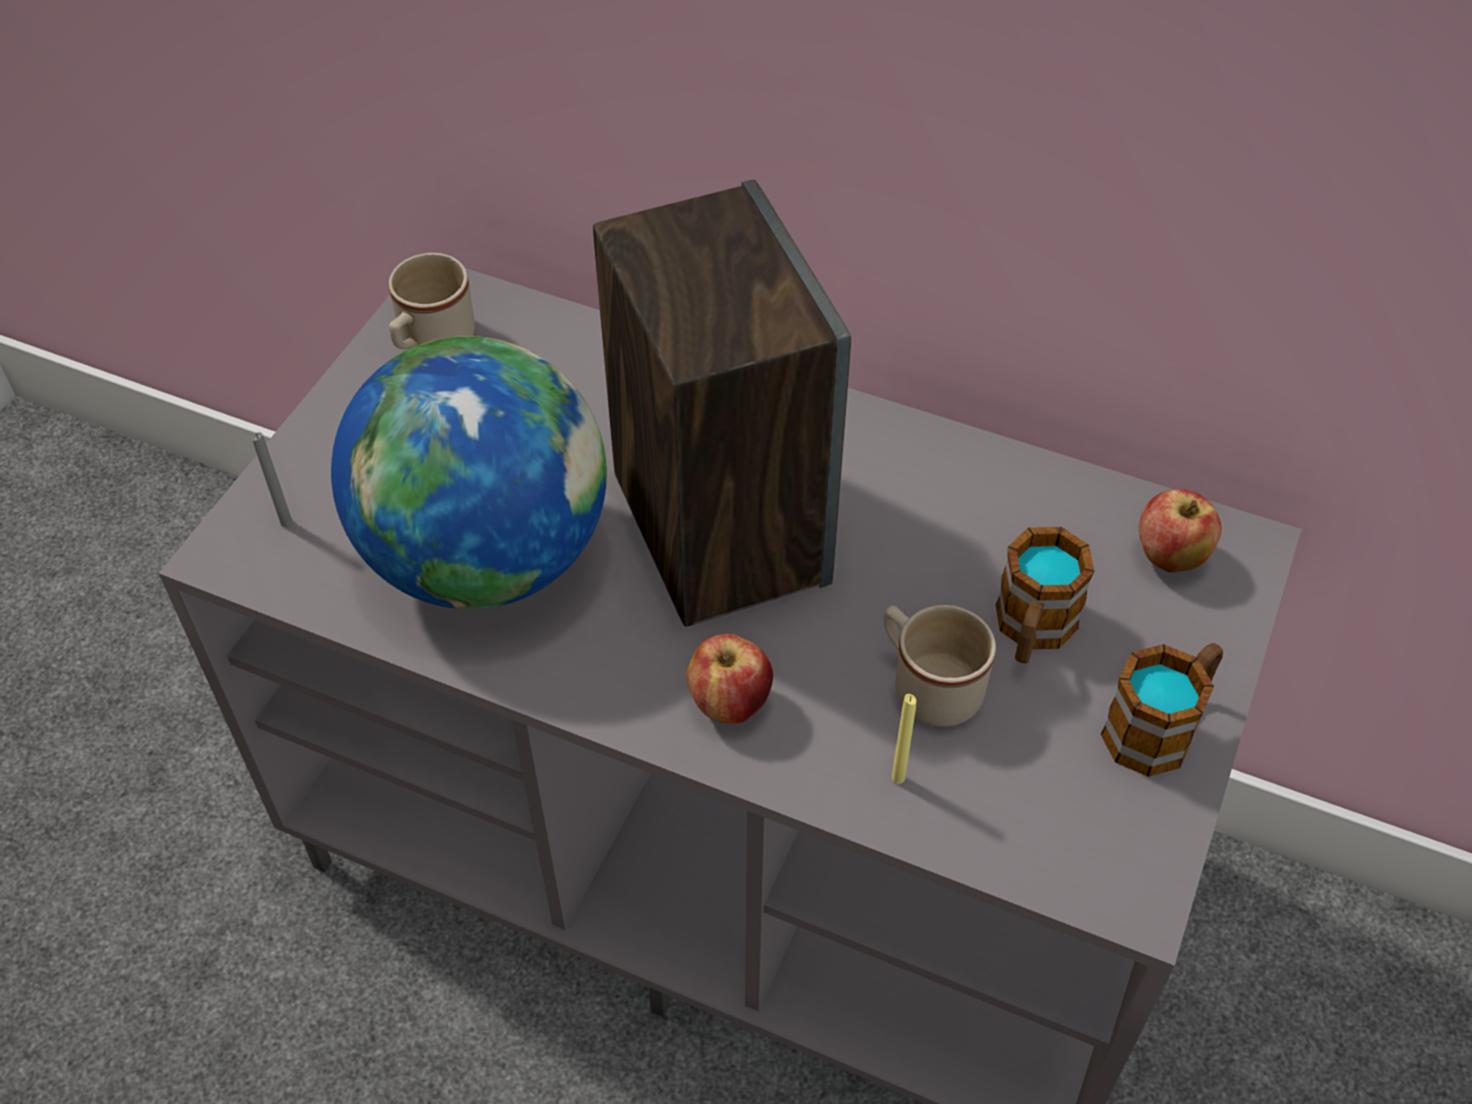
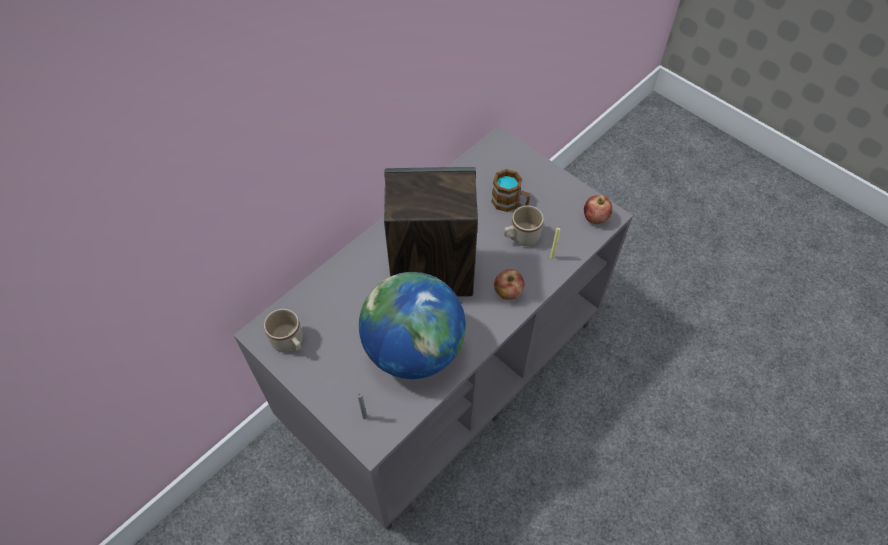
camera: 70 degrees left, 5 degrees up
(1159, 727) = (556, 187): mug -> none
(1169, 557) = (496, 159): apple -> apple (595, 218)

